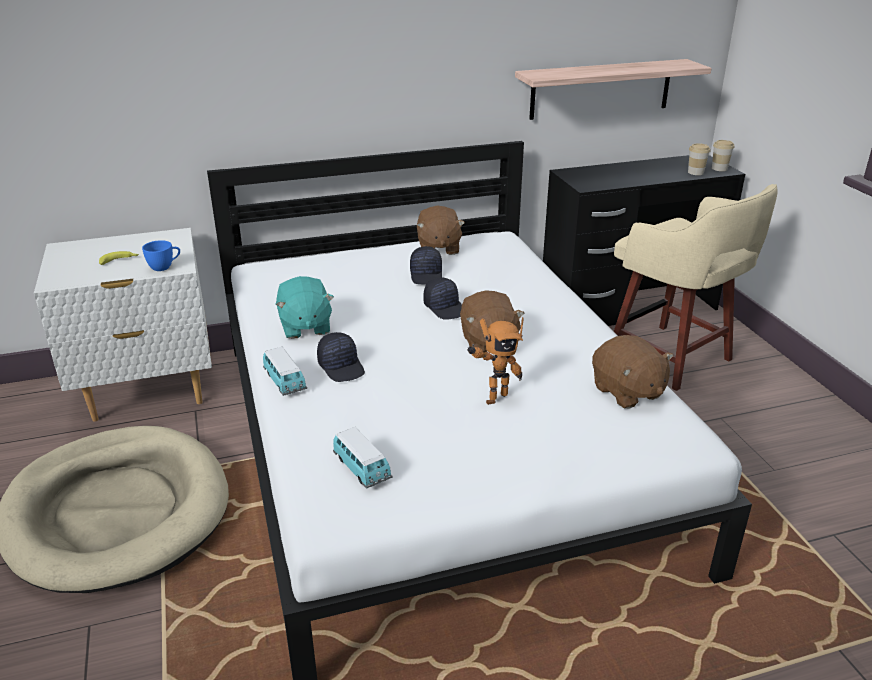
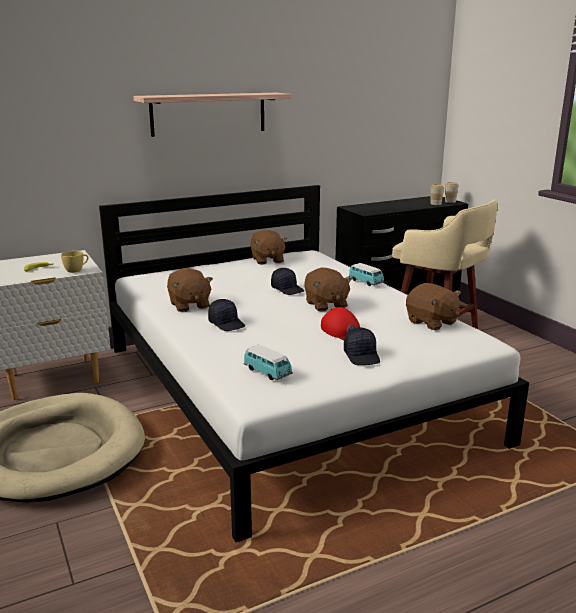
camera: 10 degrees left, 10 degrees down
(164, 267) = (76, 270): blue cup -> yellow cup
(285, 382) = (189, 334): toy car -> toy car (366, 282)
(305, 327) = (189, 305): turquoise plush toy -> brown plush toy
(427, 275) = (266, 274): black cap -> black cap (362, 356)
(494, 397) = (342, 331): toy robot -> red cap
(601, 89) = (367, 150): shelf -> shelf (208, 114)

